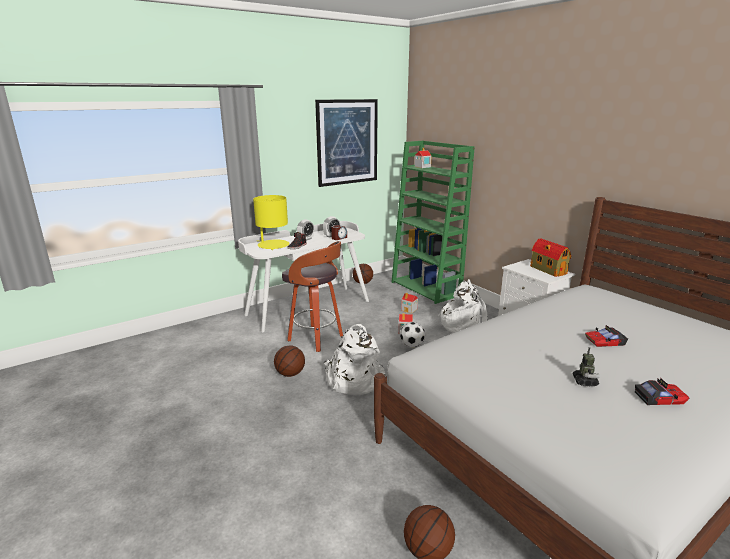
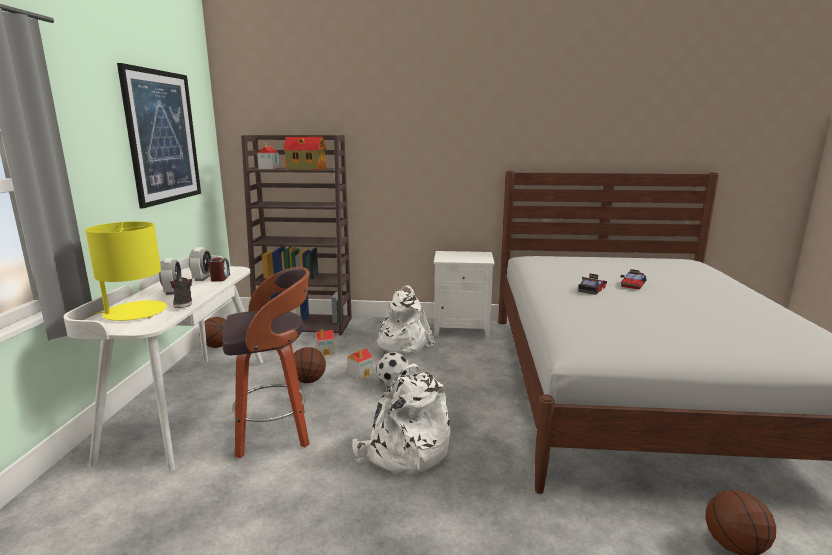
camera: 50 degrees left, 5 degrees down
(290, 374) = (319, 494): basketball -> basketball (308, 381)
(426, 288) = (305, 324): green bookcase -> brown bookcase
(547, 270) = (469, 254): toy house -> toy house (305, 168)
(584, 382) = (694, 312): toy robot -> none
(659, 397) = (733, 303): toy car -> toy car (592, 289)

